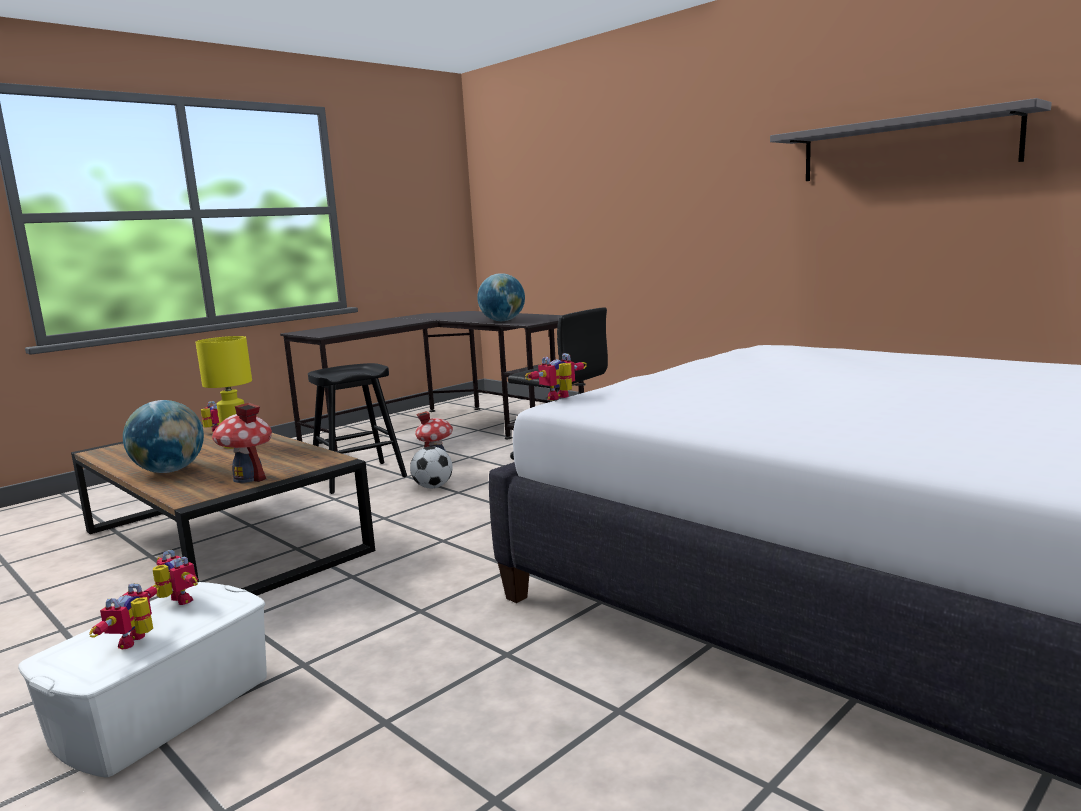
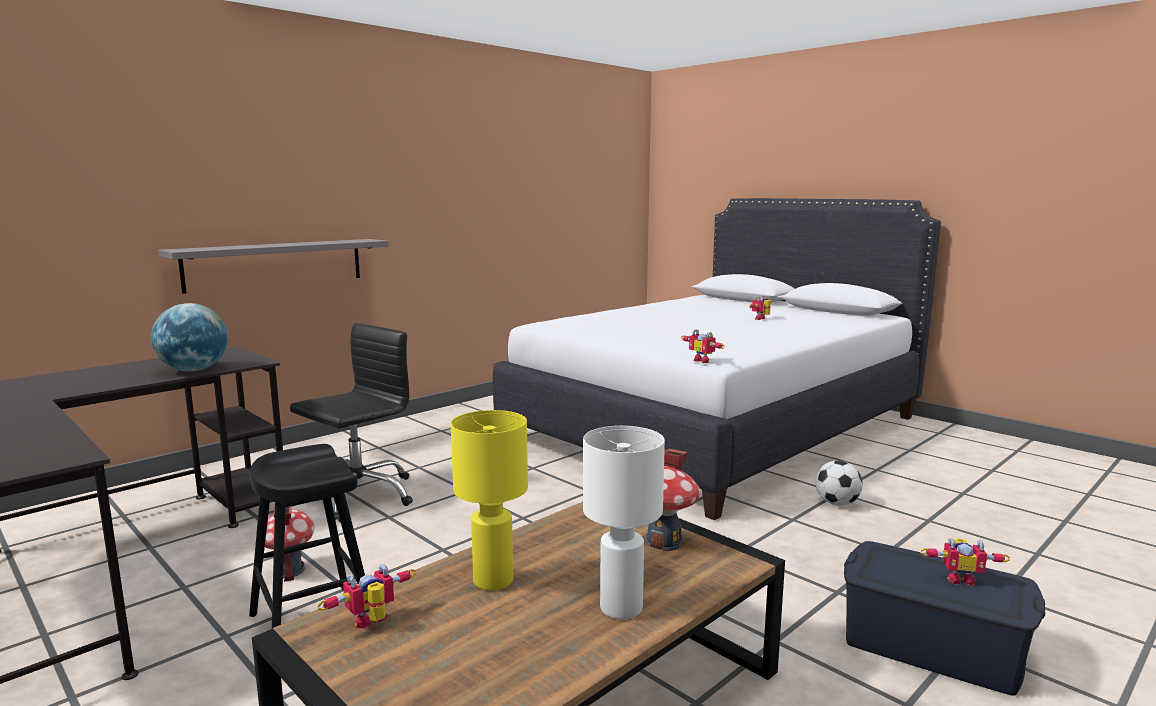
camera: 90 degrees left, 0 degrees up
(162, 709) = (932, 647): white storage box -> blue storage box
(170, 471) = (621, 607): globe -> white table lamp
(176, 602) = (889, 578): toy robot -> toy robot (762, 319)
(433, 487) = (411, 566): football -> football (837, 503)
(906, 147) = (466, 180): grey shelf -> grey shelf (276, 264)

